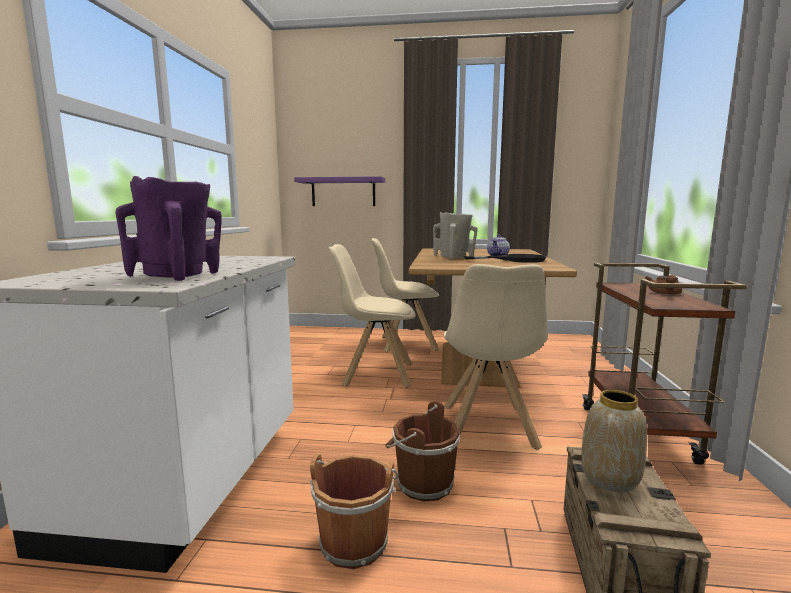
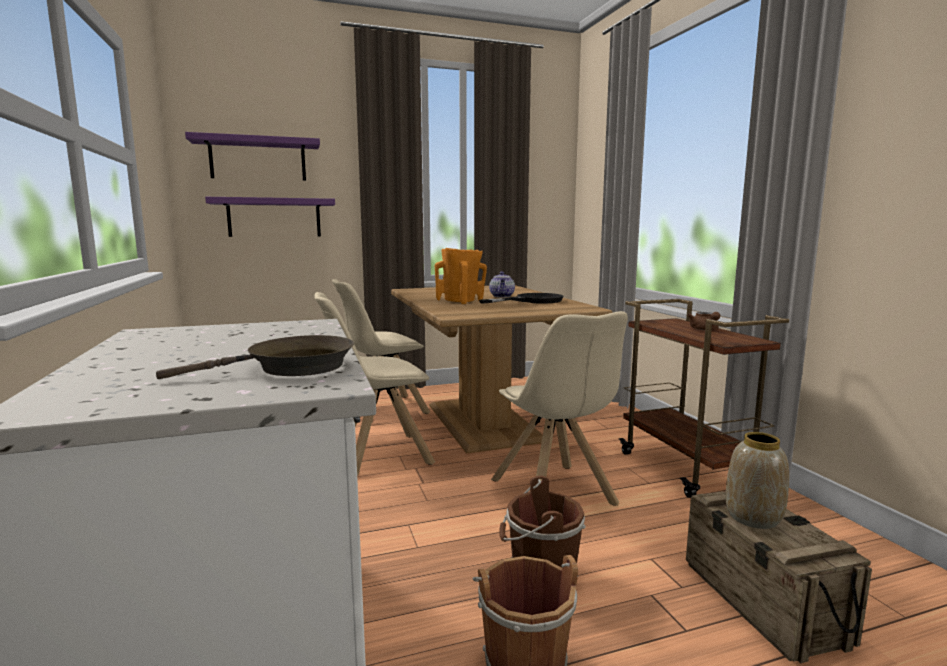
camera: 25 degrees left, 0 degrees up
(178, 276) = (292, 368): purple vase -> brown frying pan
(334, 150) = (258, 160): none -> purple shelf
(454, 257) = (461, 301): beige vase -> orange vase

